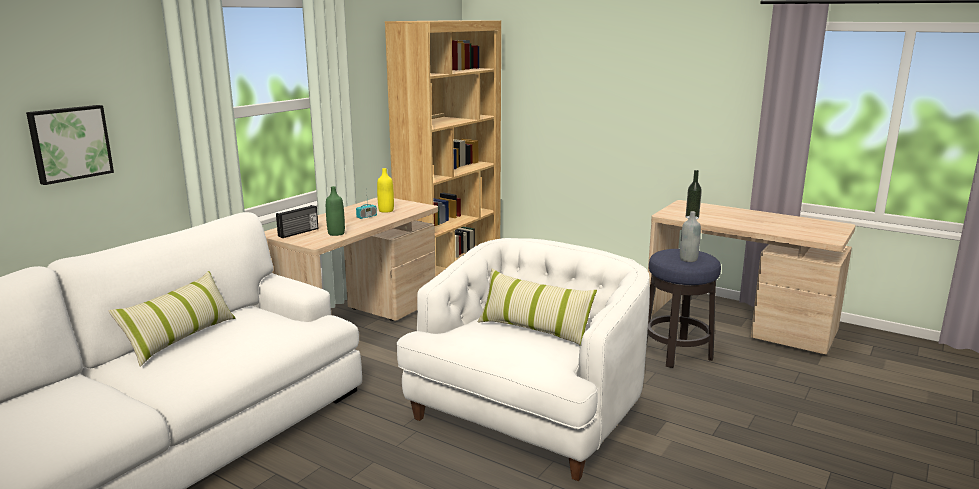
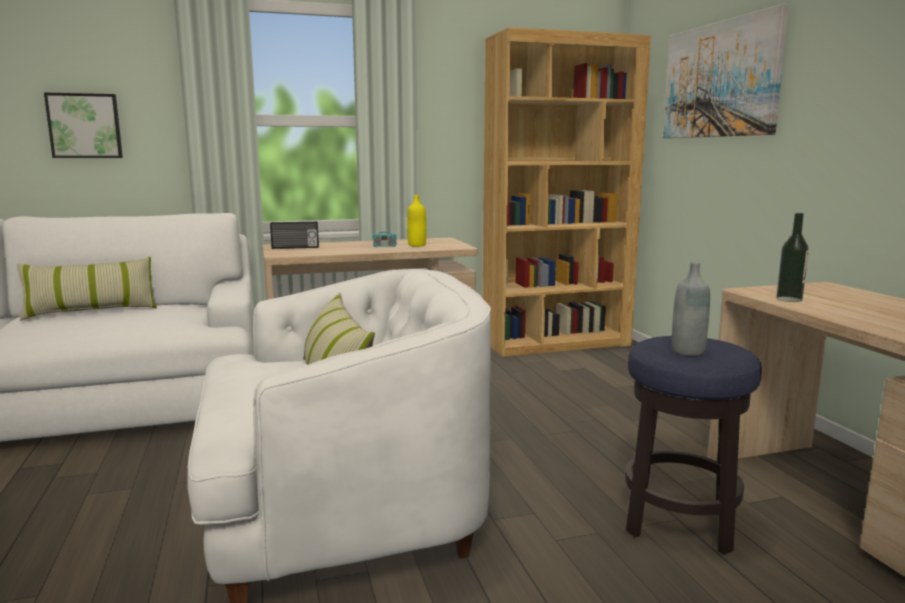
camera: 40 degrees right, 5 degrees down
(336, 233) = (319, 252): green bottle -> none
(568, 63) = (720, 80): none -> picture

